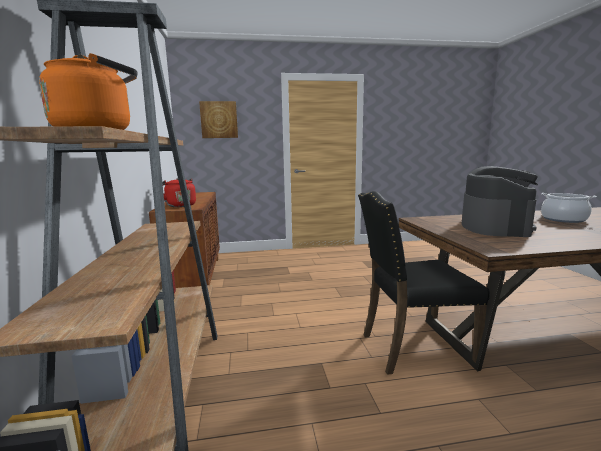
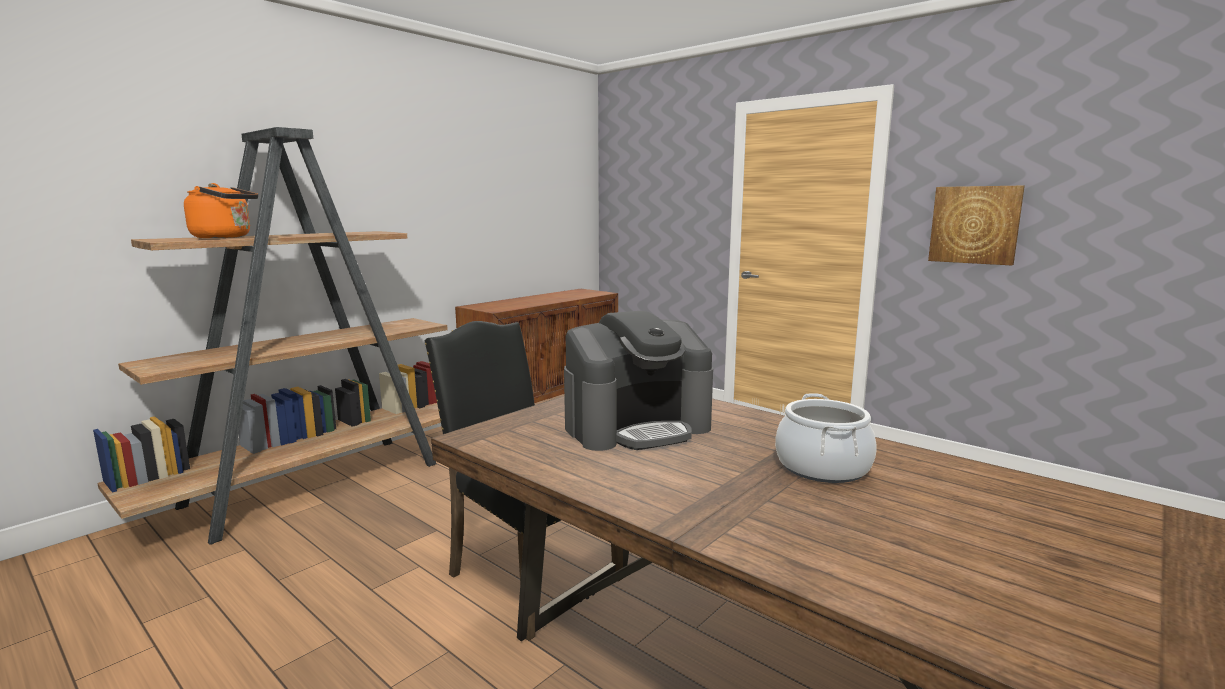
camera: 50 degrees right, 0 degrees up
(180, 205) = (502, 305): red kettle -> none
(219, 120) = (647, 185): picture -> picture (974, 225)

